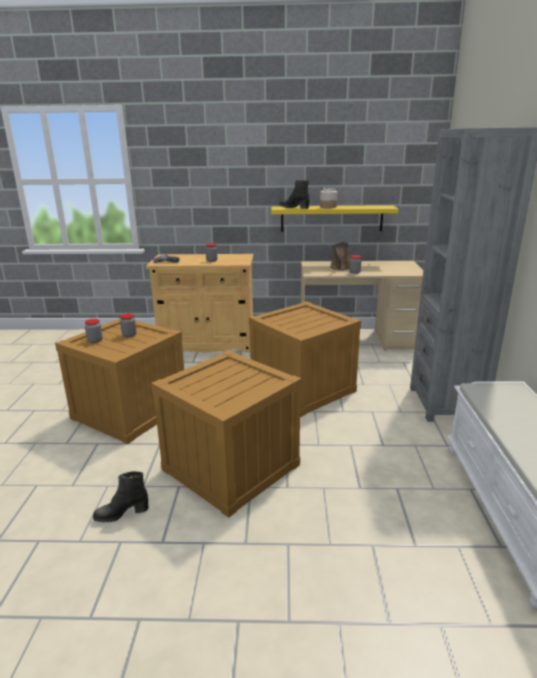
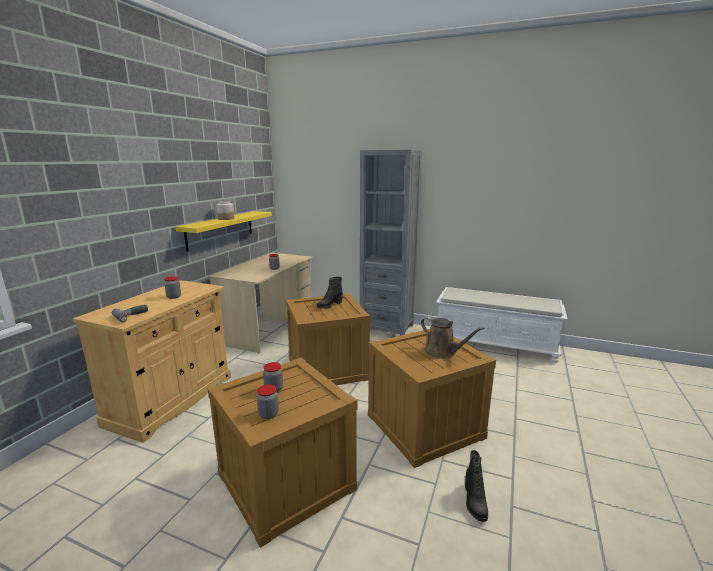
camera: 70 degrees left, 5 degrees down
(294, 207) = (204, 223): black boot -> black boot (329, 305)
(340, 268) = (254, 269): brown watering can -> brown watering can (443, 352)

